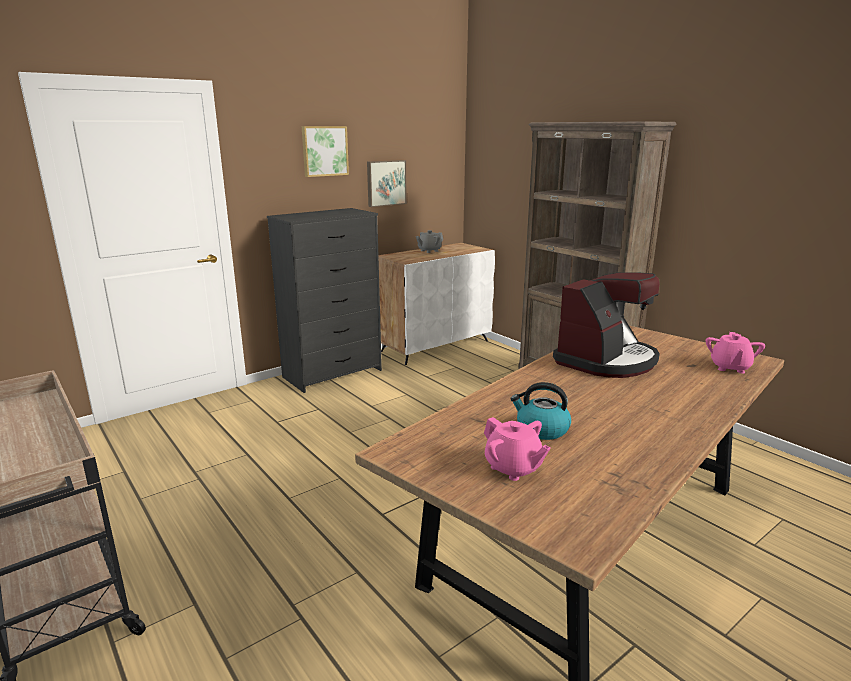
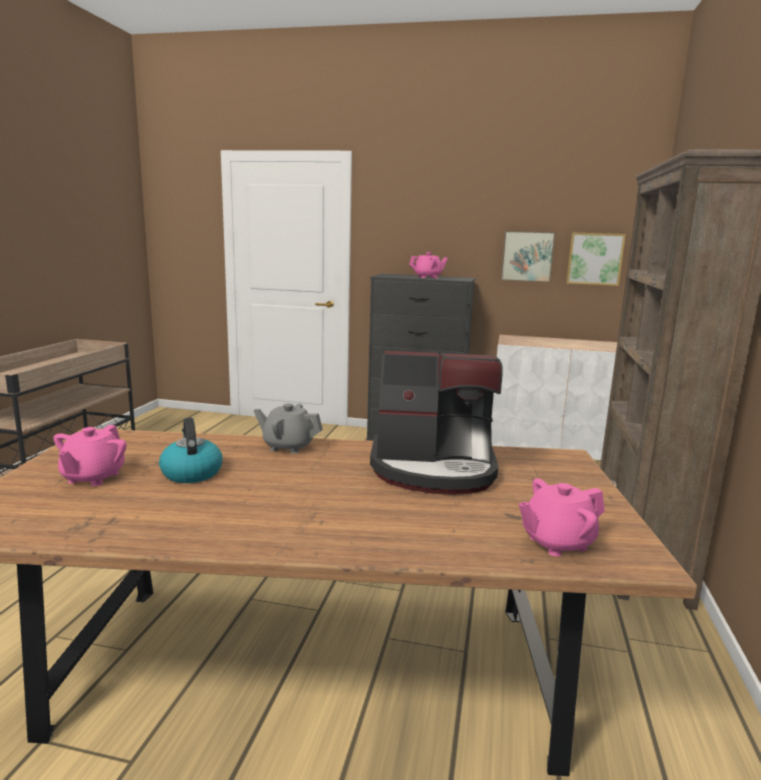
camera: 50 degrees right, 5 degrees down
(324, 151) = (454, 217): picture -> picture (594, 259)
(328, 214) = (427, 277): none -> pink teapot
(429, 251) = (566, 341): grey teapot -> grey teapot (288, 446)

